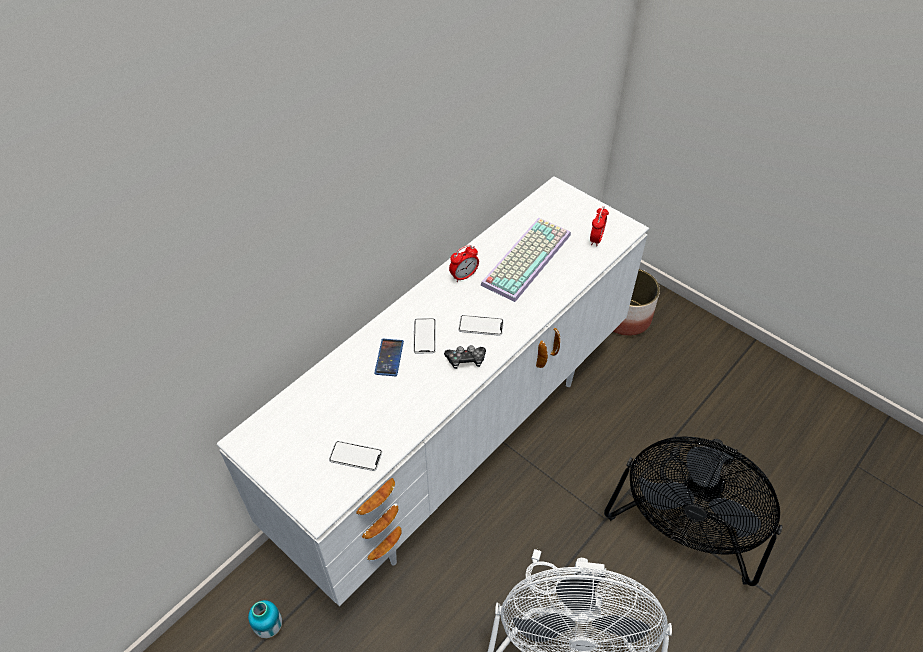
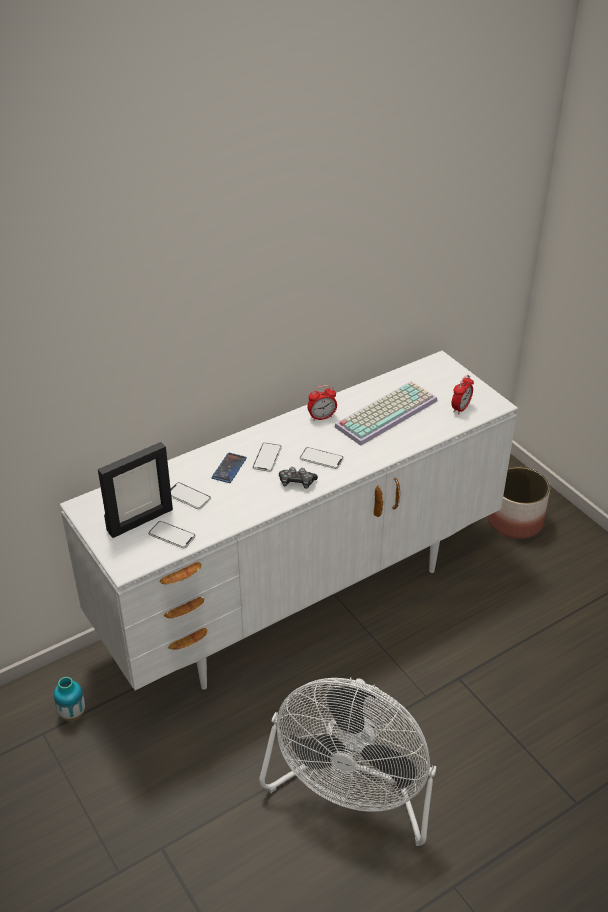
camera: 15 degrees right, 10 degrees down
(314, 445) = (140, 520): none -> picture frame
(357, 402) = (188, 496): none -> phone
(680, 523) = (503, 716): black fan -> none

